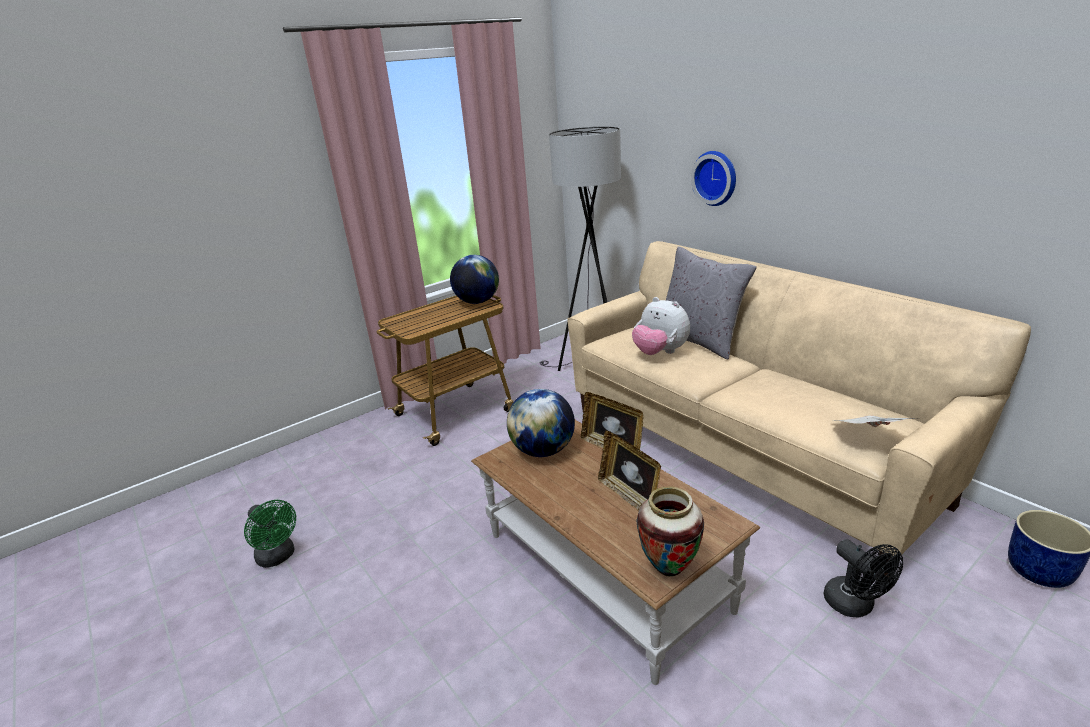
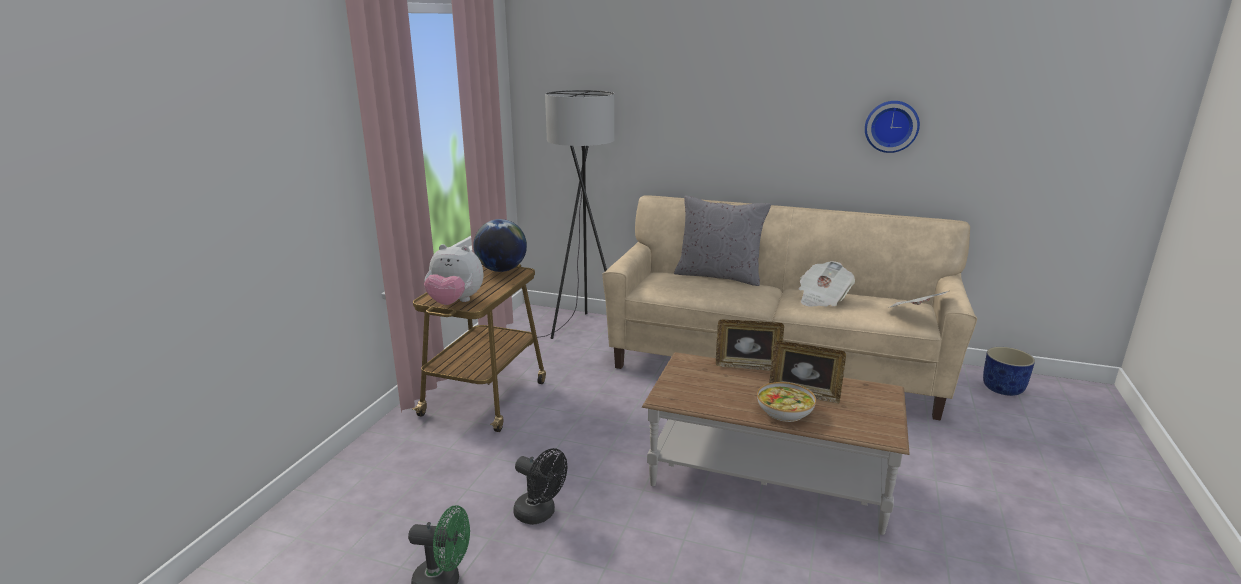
camera: 35 degrees left, 5 degrees down
(543, 450) = (696, 382): globe -> none
(583, 509) = (784, 411): none -> bowl
(660, 353) = (706, 289): plush toy -> plush toy (455, 303)
(668, 569) = (888, 428): vase -> none
(716, 178) = (706, 134): wall clock -> wall clock (891, 126)
(776, 390) = (822, 299): none -> newspaper
(855, 606) = (940, 440): black fan -> black fan (540, 514)

